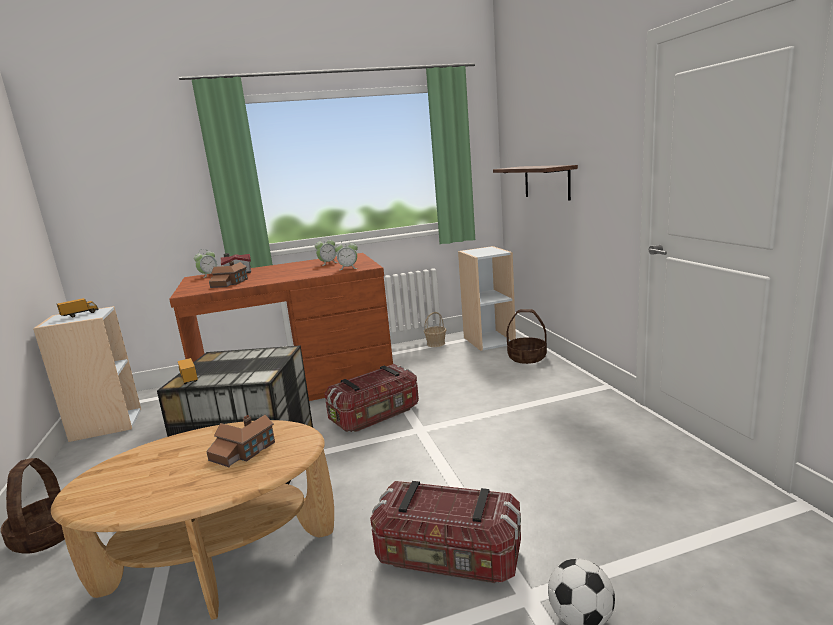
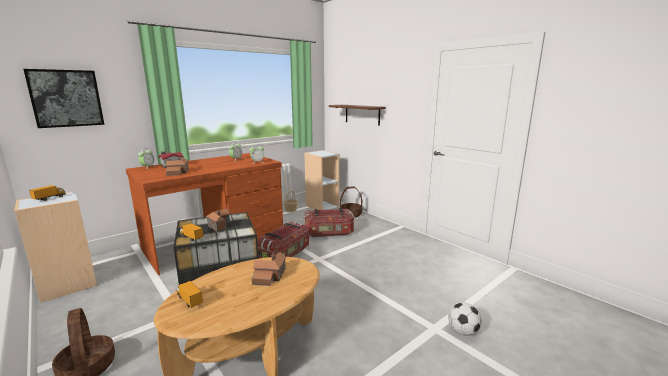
camera: 25 degrees left, 0 degrees up
(116, 188) = (66, 98): none -> picture
(117, 472) = (190, 301): none -> toy truck
(242, 363) = (219, 225): none -> toy house
(448, 558) = (384, 320): storage box -> storage box (329, 233)

